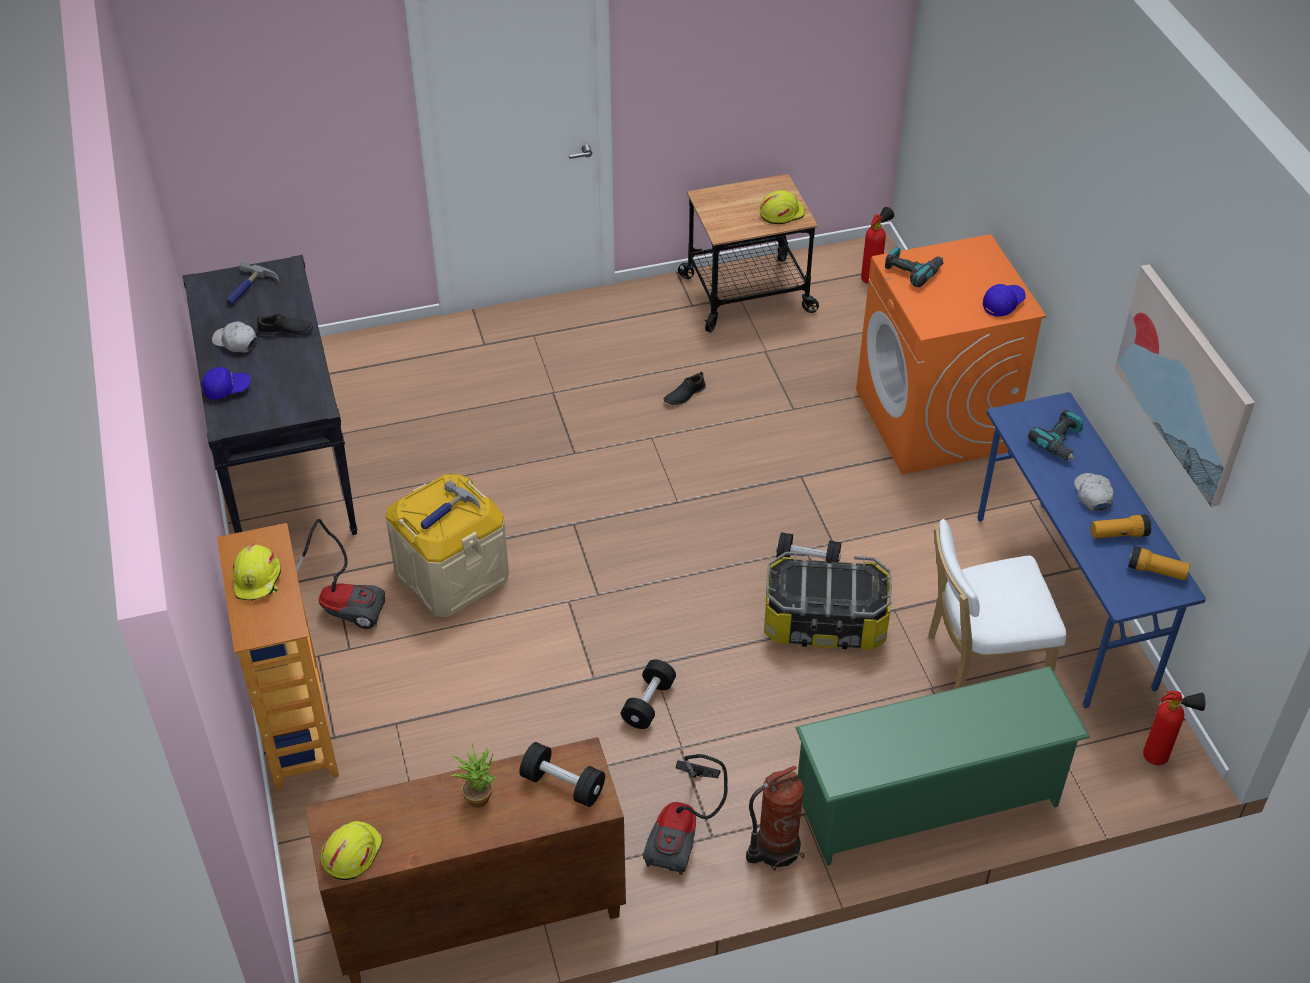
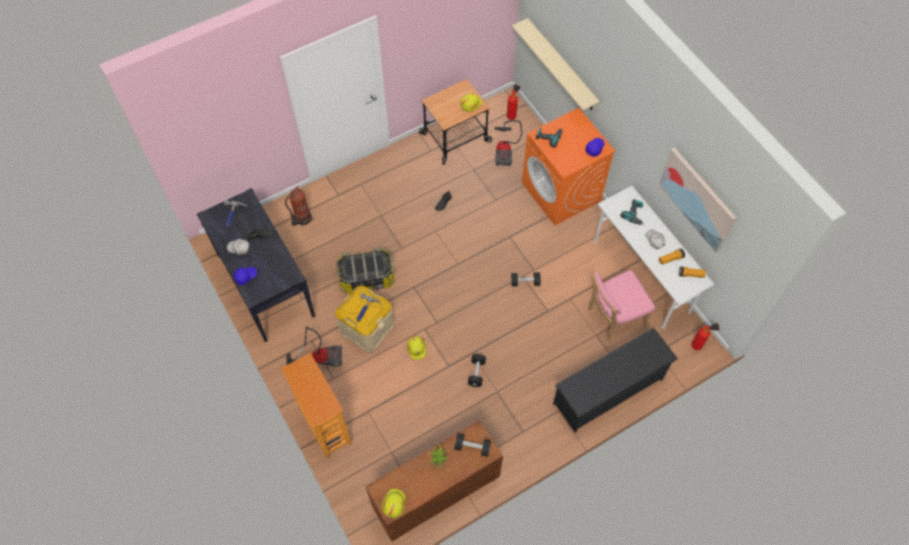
camera: 15 degrees left, 15 degrees up
(258, 579) = (309, 386): yellow hard hat -> yellow hard hat (417, 349)
(683, 830) = (510, 431): vacuum cleaner -> vacuum cleaner (505, 151)
(774, 848) = (551, 430): fire extinguisher -> fire extinguisher (302, 218)
(824, 623) = (541, 313): storage box -> storage box (366, 278)
(928, 802) = (608, 391): green shoe rack -> black shoe rack
(970, 147) = (561, 65): none -> beige shelf
(980, 663) = (613, 317): white chair -> pink chair
(1064, 601) = (641, 277): blue desk -> white desk

